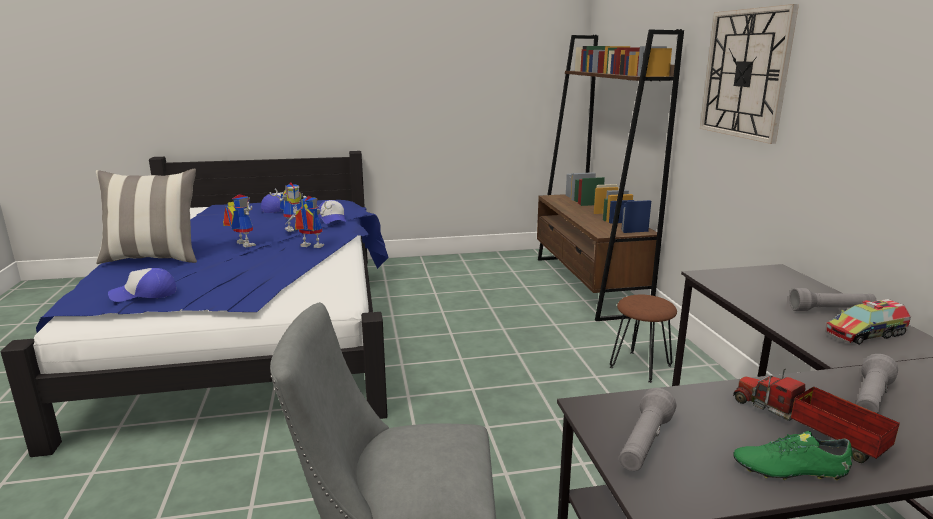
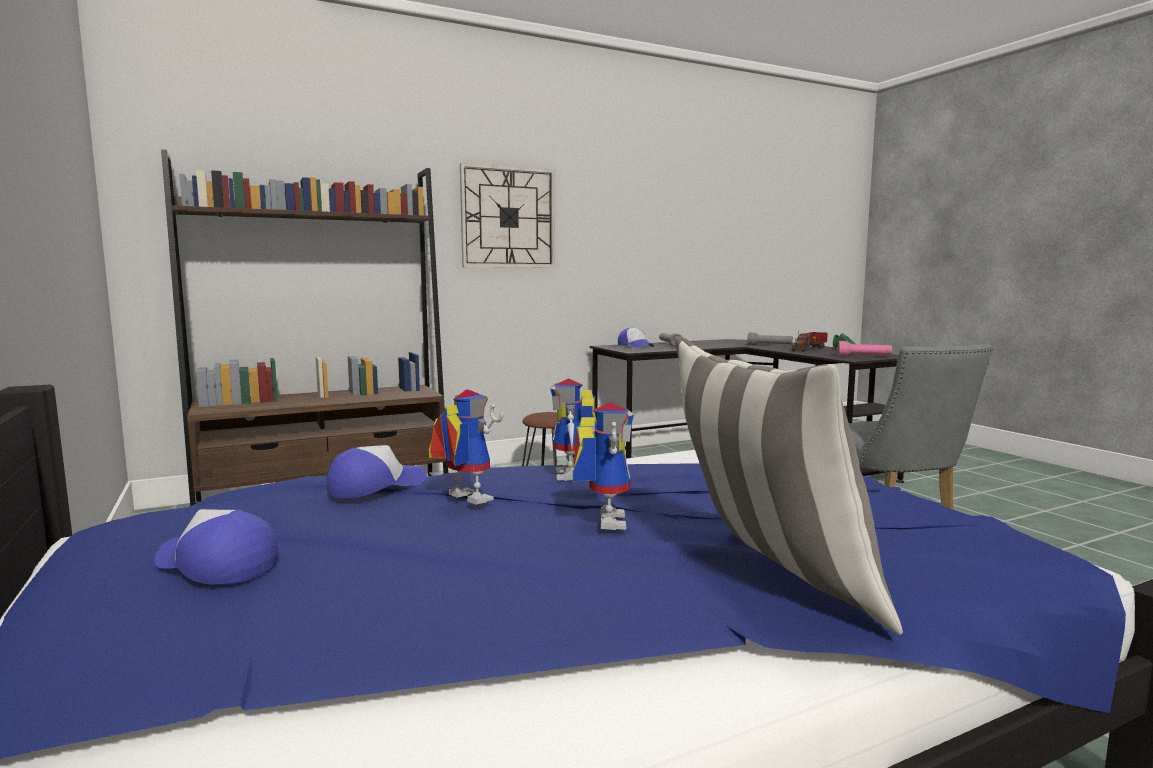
camera: 105 degrees left, 10 degrees down
(144, 294) = (912, 515): cap -> cap (635, 346)
(241, 245) = (603, 519): toy robot -> toy robot turned 150 degrees clockwise
(644, 444) = (864, 356): grey flashlight -> pink flashlight
(865, 334) = (696, 343): toy truck -> none

